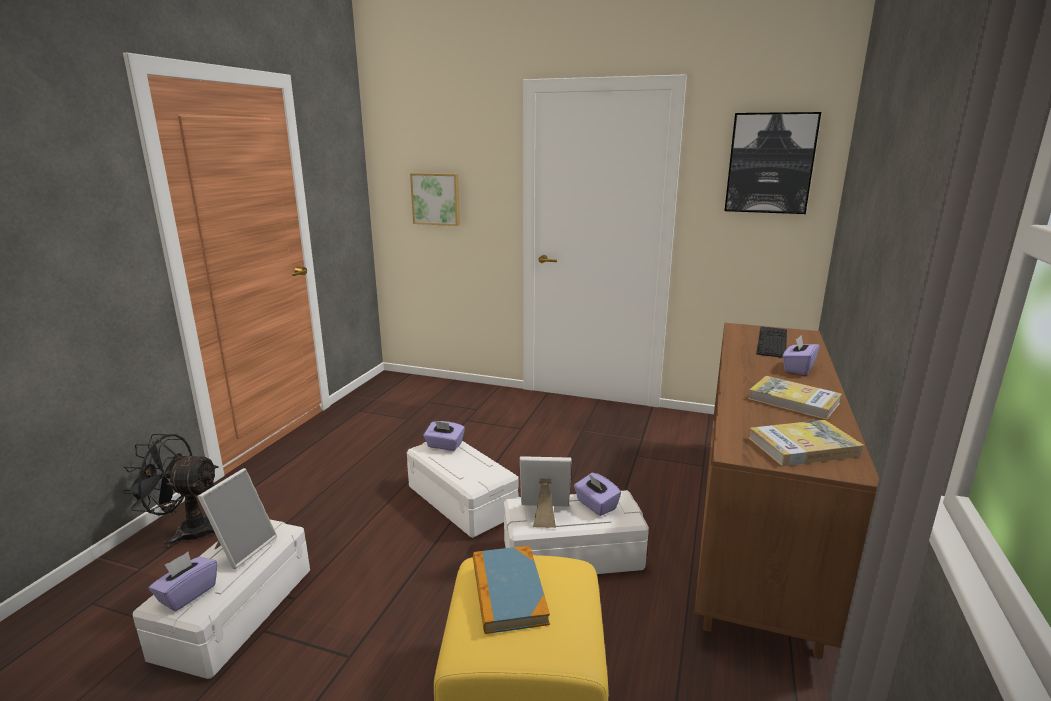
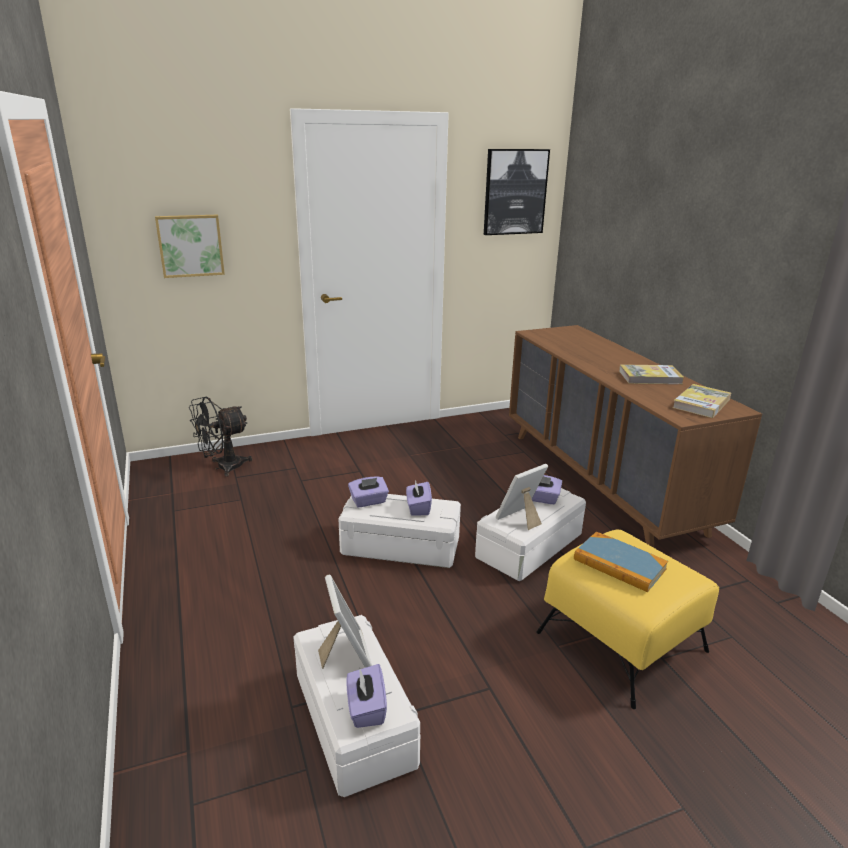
camera: 40 degrees left, 5 degrees up
(187, 531) = (179, 695): black fan -> black fan (223, 467)
(772, 341) = (569, 339): keyboard -> none
(798, 368) = (614, 355): purple tissue box -> purple tissue box (418, 508)

